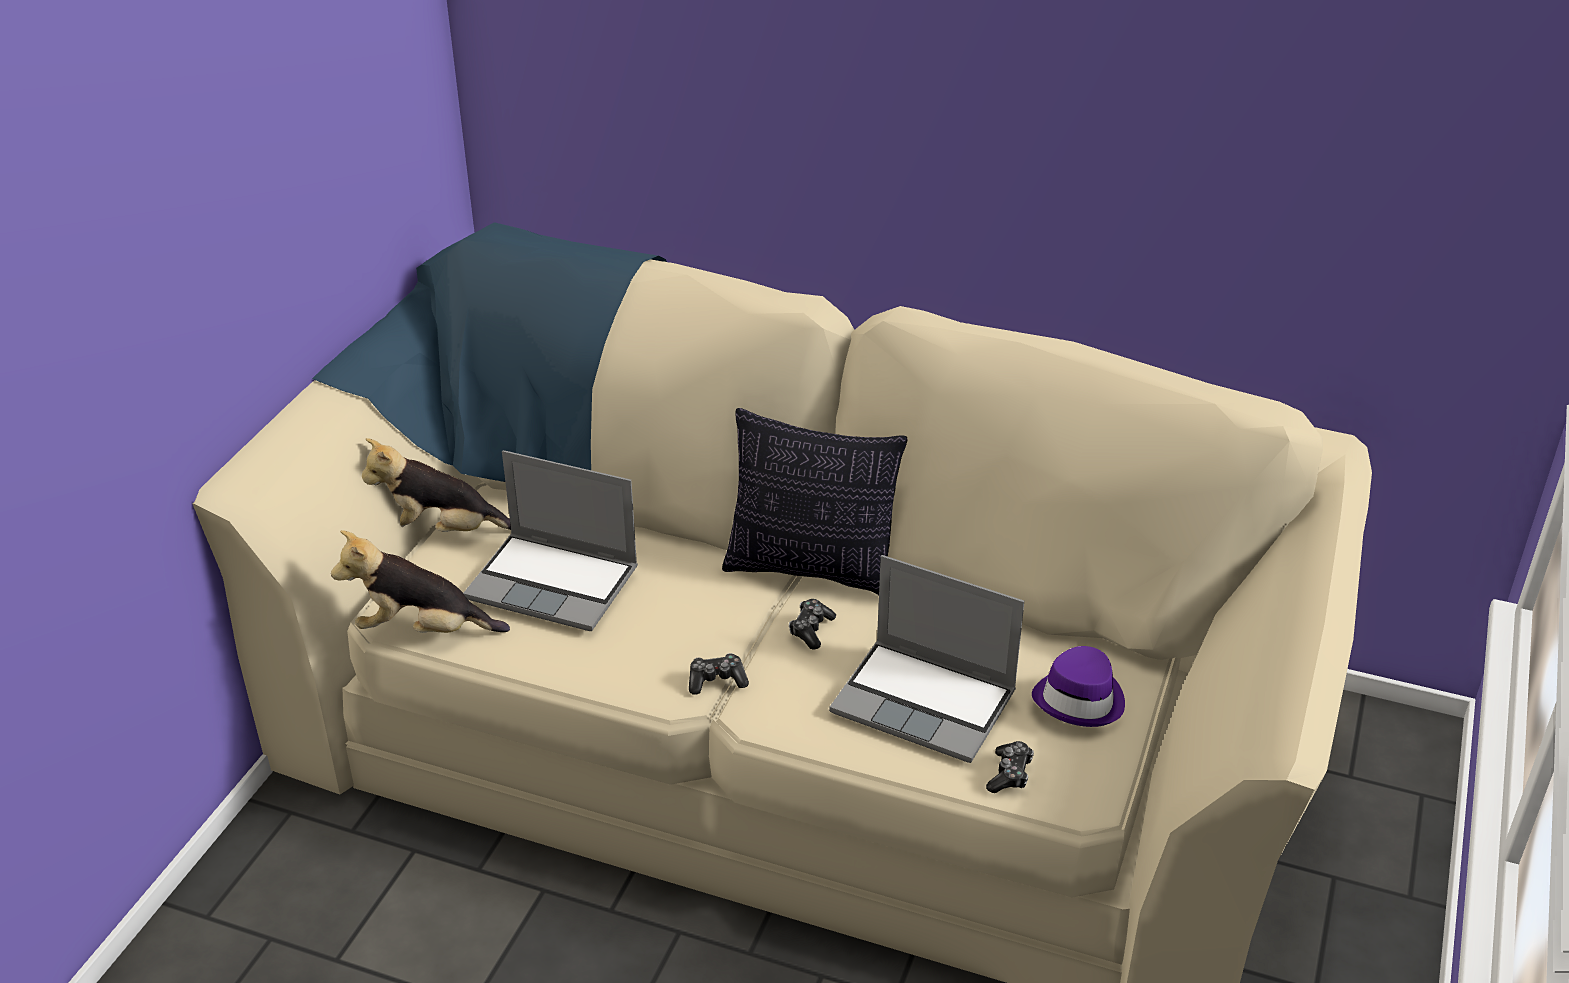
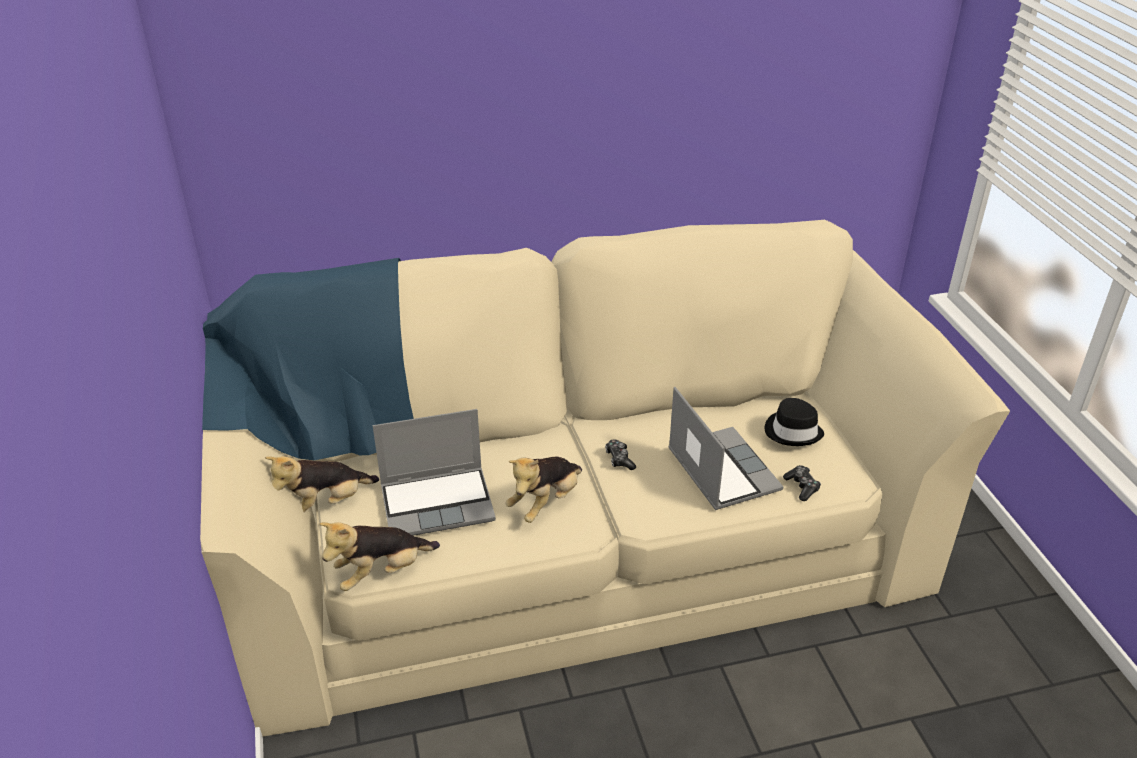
camera: 35 degrees left, 0 degrees up
(670, 639) = (545, 502): none -> plush toy
(716, 680) = (599, 513): game controller -> none
(812, 570) = (579, 426): pillow -> none
(926, 702) = (721, 470): laptop -> laptop turned 105 degrees counterclockwise
(1080, 700) = (793, 431): purple hat -> black hat

